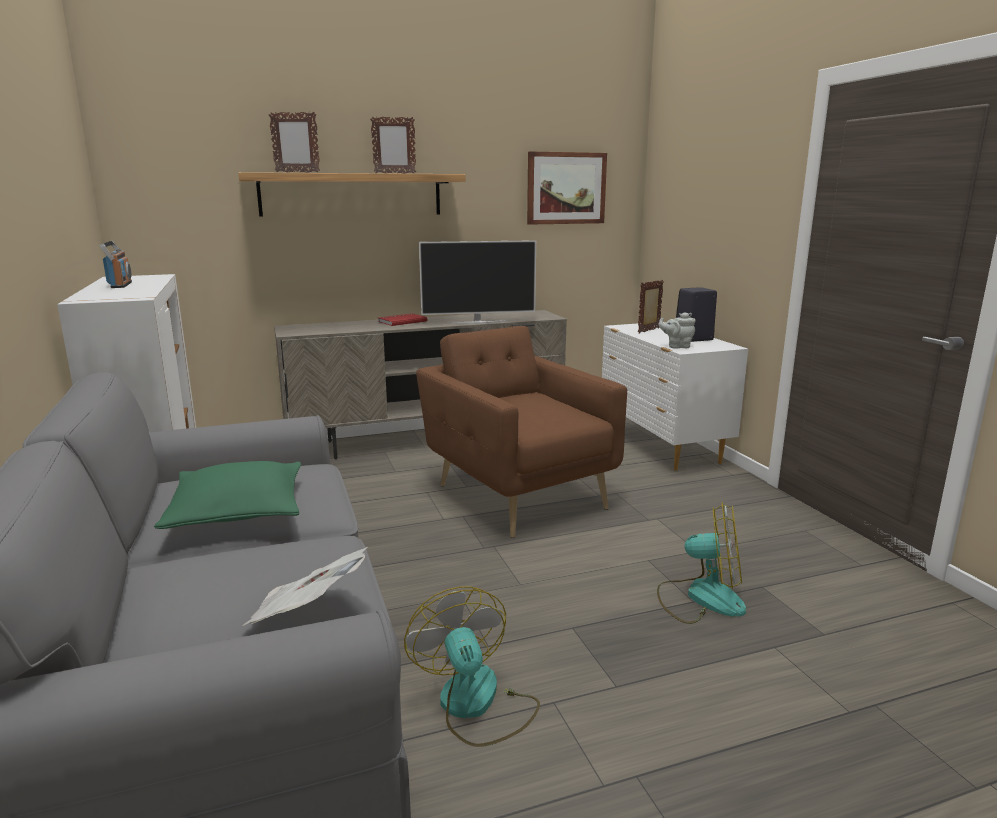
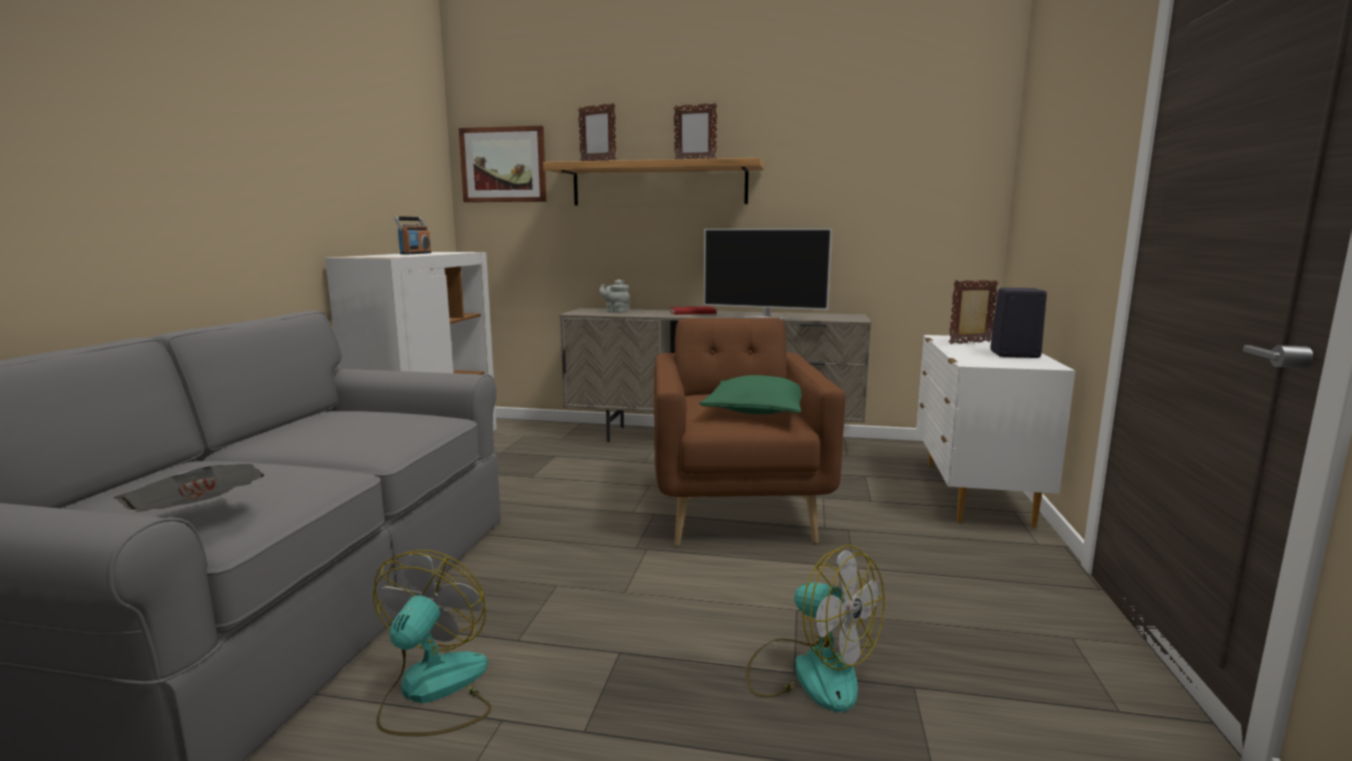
camera: 30 degrees right, 5 degrees down
(237, 510) = (326, 436): green pillow -> green pillow (756, 410)
(566, 188) = (901, 174): picture -> picture (503, 165)
(677, 346) = (971, 359): grey teapot -> grey teapot (616, 311)

